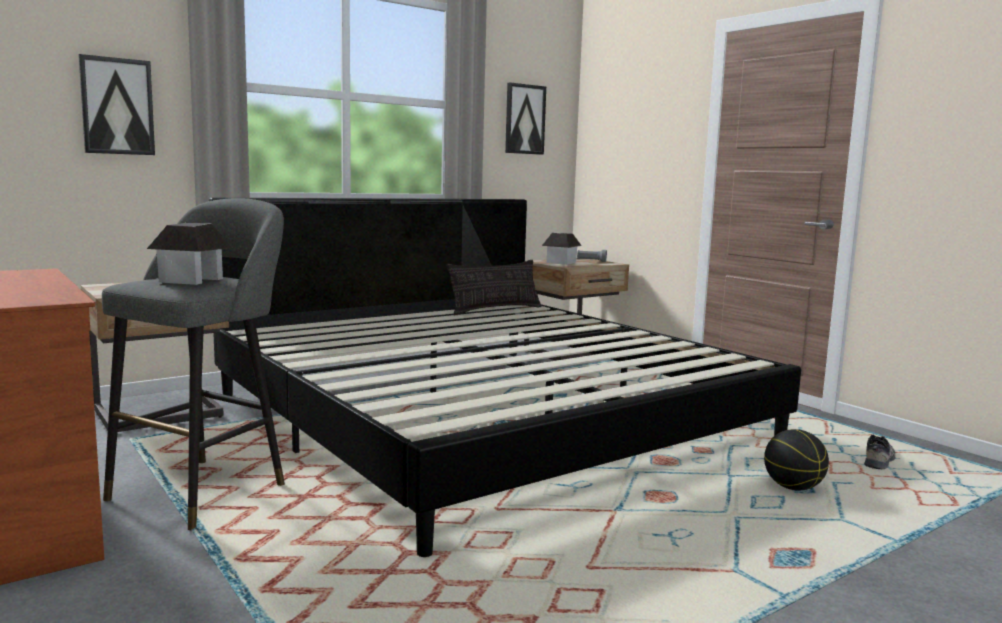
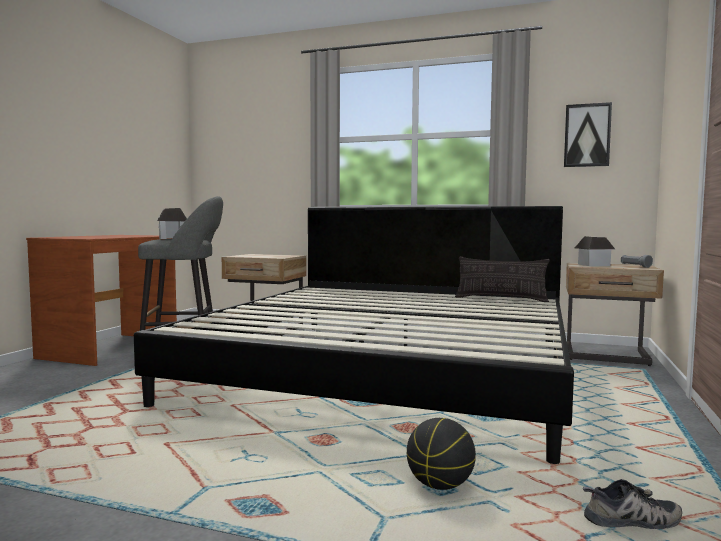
camera: 55 degrees right, 5 degrees down
(117, 106) = (282, 159): picture -> none

